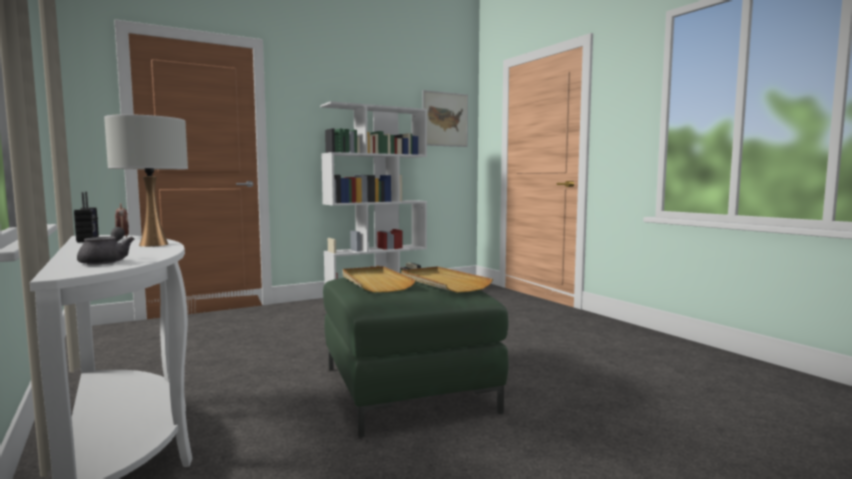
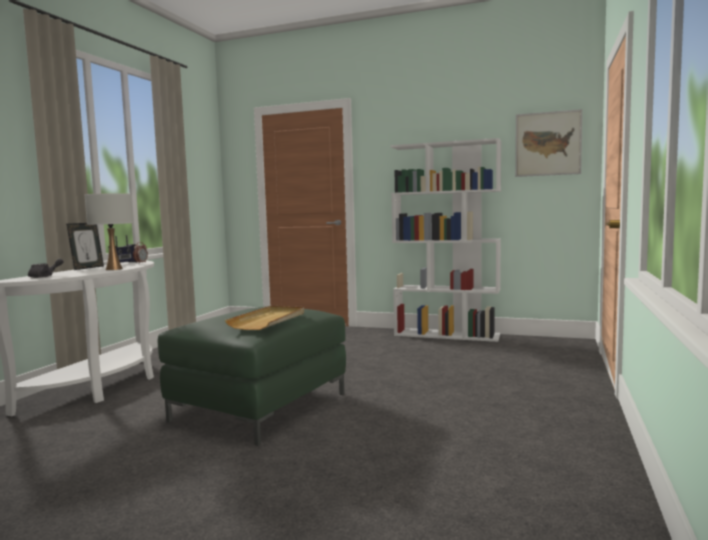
camera: 50 degrees right, 0 degrees up
(74, 248) = (87, 268): none -> picture frame
(375, 282) = (240, 312): beige tray -> none

